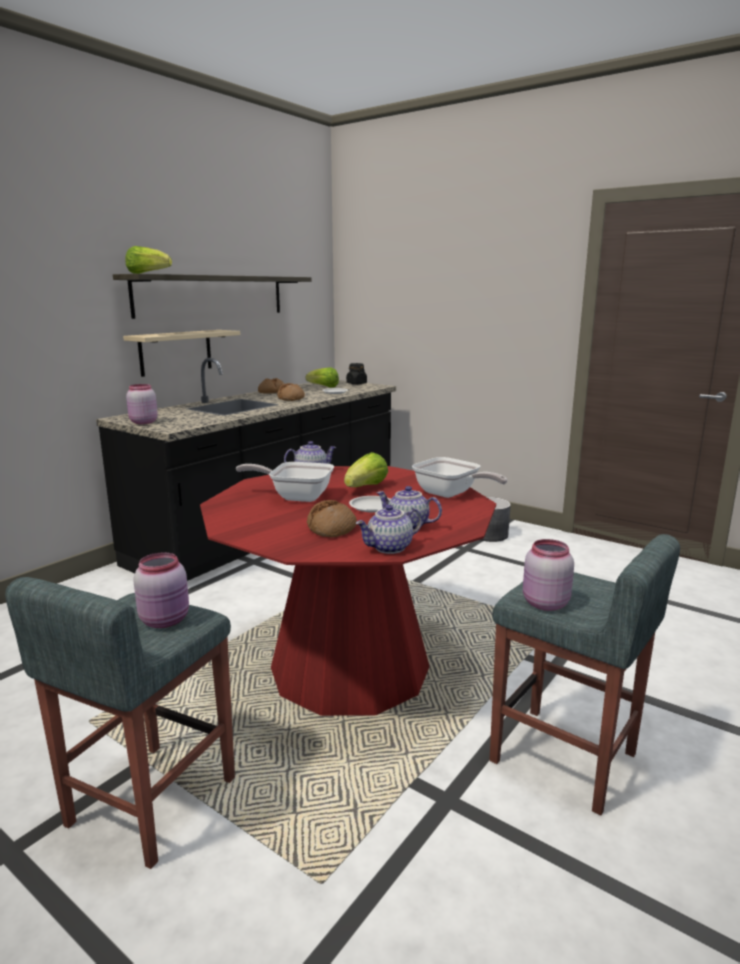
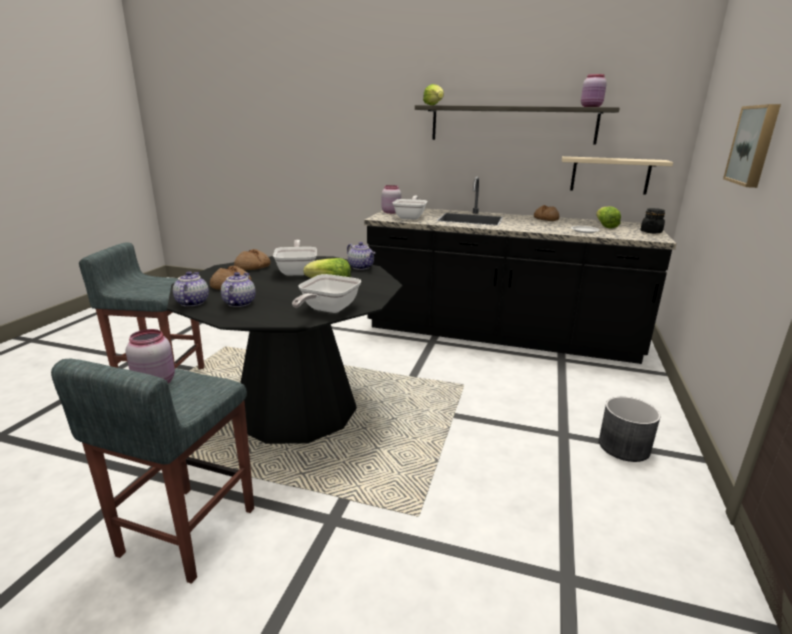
camera: 70 degrees right, 5 degrees up
(166, 620) = (153, 289): pink jar -> pink jar (591, 107)
(176, 352) = (466, 169): beige shelf -> beige shelf (610, 175)
(190, 419) = (410, 217): none -> frying pan
(291, 398) = (528, 225): bread -> bread (252, 267)
(349, 667) = (296, 408): red dining table -> black dining table
(371, 507) = (281, 290): white plate -> none
(389, 548) = (191, 302): teapot -> teapot turned 45 degrees clockwise
(460, 304) = (754, 145): none -> picture

